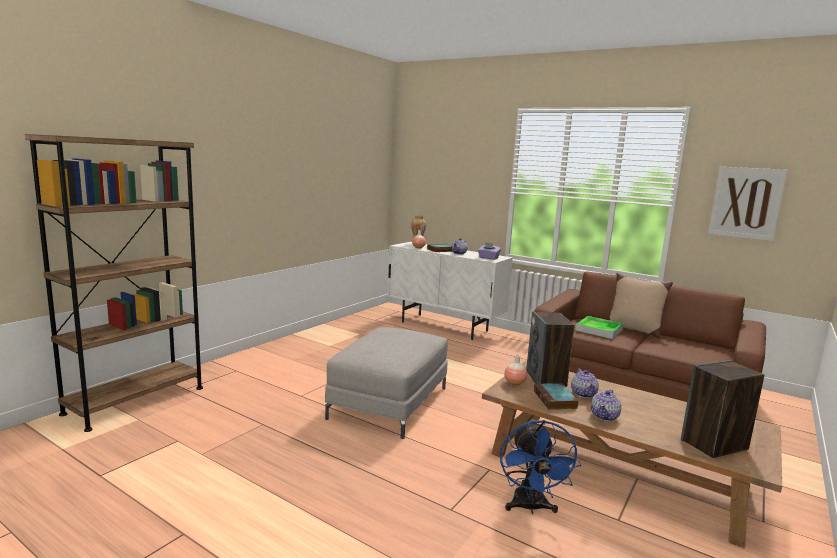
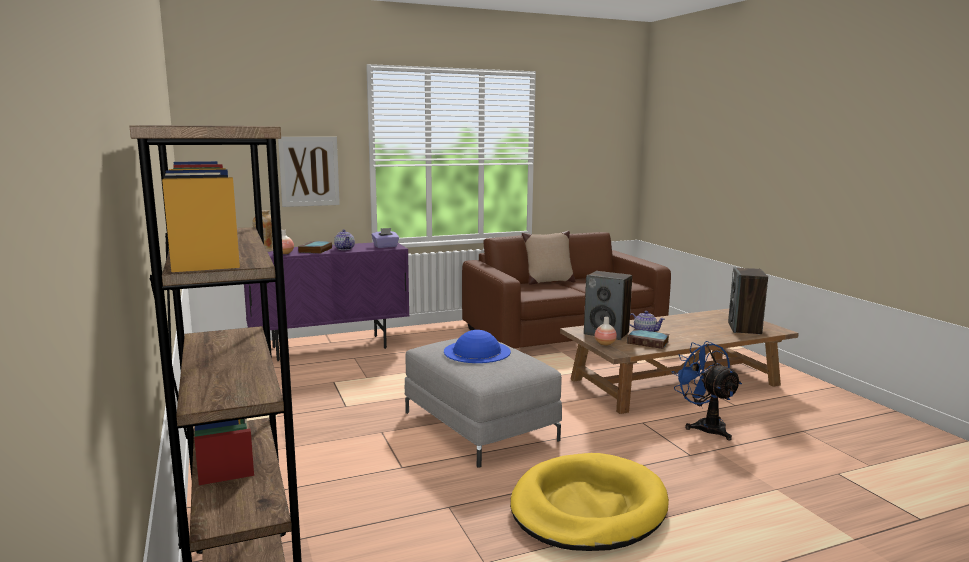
camera: 55 degrees left, 0 degrees up
(302, 476) = (587, 508): none -> yellow dog bed
(389, 340) = (477, 351): none -> blue hat
(444, 327) = (330, 348): white cabinet -> purple cabinet
(530, 507) = (705, 426): blue fan -> blue fan turned 150 degrees counterclockwise
(599, 330) = (541, 288): tray -> none
(605, 416) = (686, 338): teapot -> none
(746, 203) = (582, 155): picture -> picture (309, 171)

